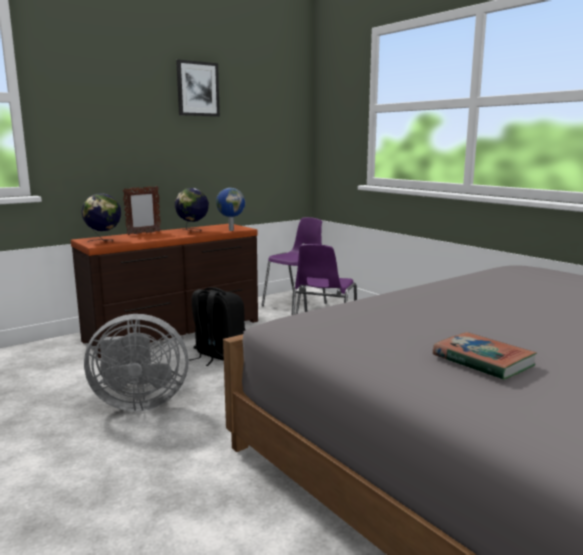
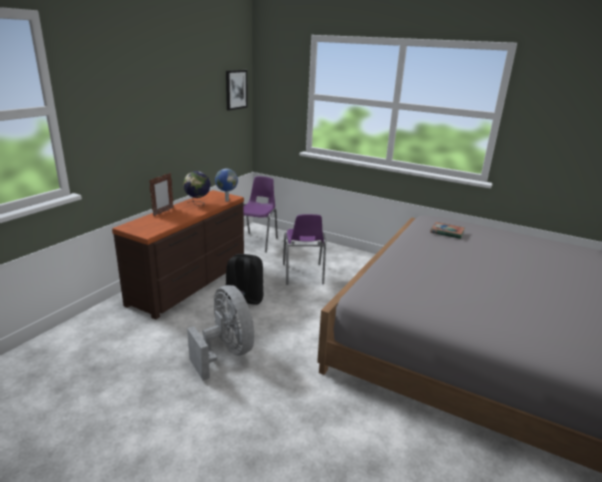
camera: 25 degrees left, 10 degrees up
(104, 241) = (146, 227): globe -> none
(138, 403) = (226, 353): grey fan -> grey fan turned 90 degrees counterclockwise
(197, 89) = (181, 82): picture -> picture (236, 89)
(482, 361) = (495, 311): book -> book (447, 232)

